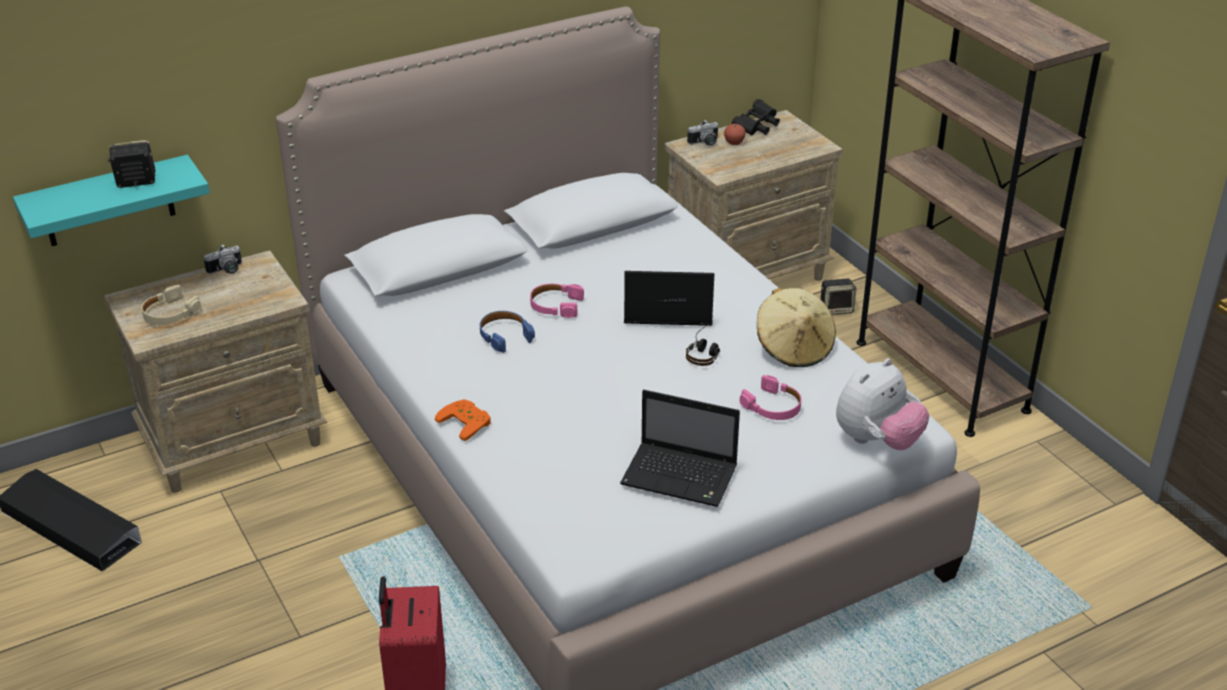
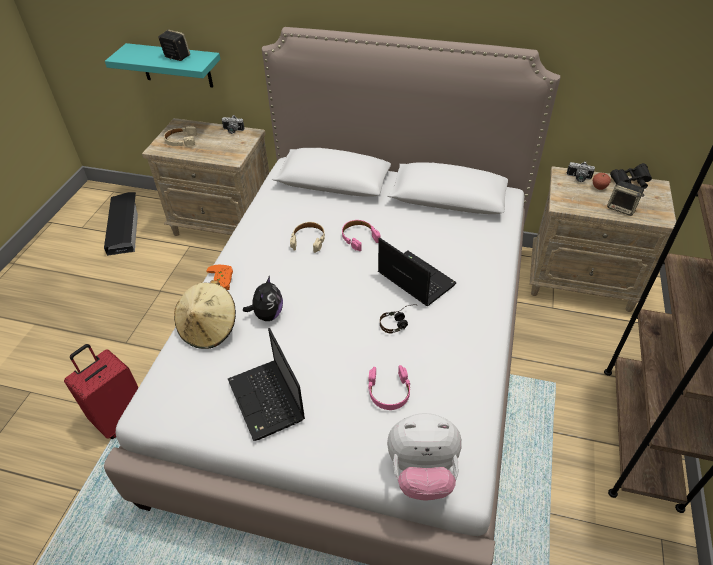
camera: 45 degrees right, 10 degrees up
(504, 335) = (308, 240): blue headphones -> beige headphones
(569, 418) = (267, 314): none -> plush toy
(794, 348) = (459, 358): beige hat -> beige hat (209, 328)
(837, 309) = (617, 338): speaker -> speaker (622, 208)

